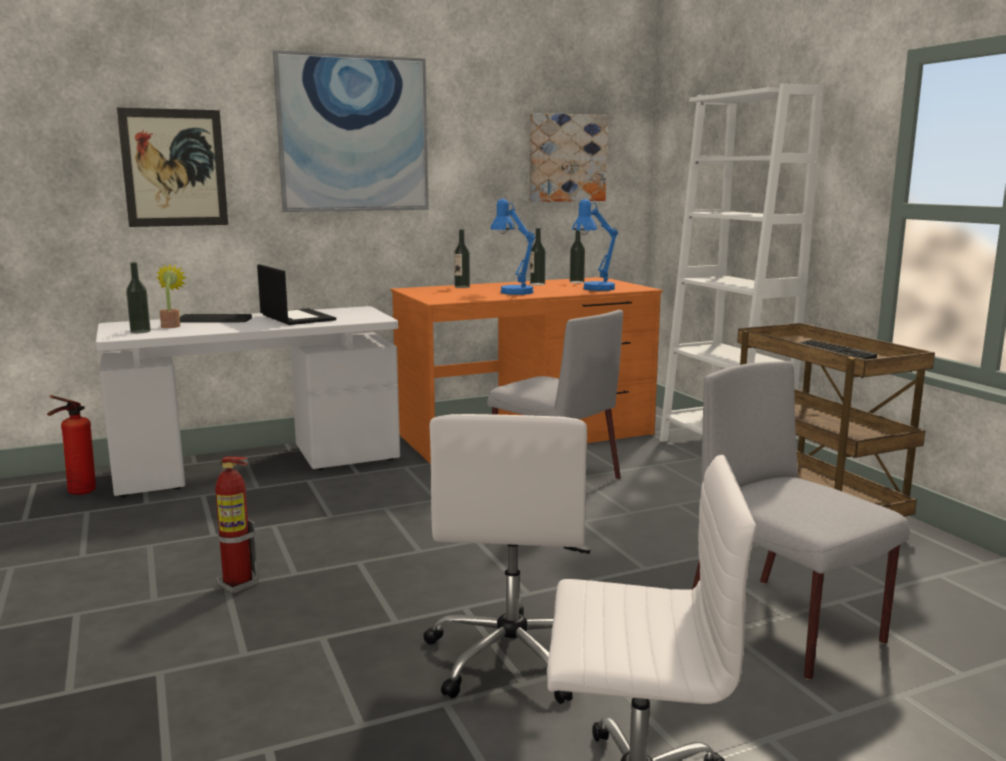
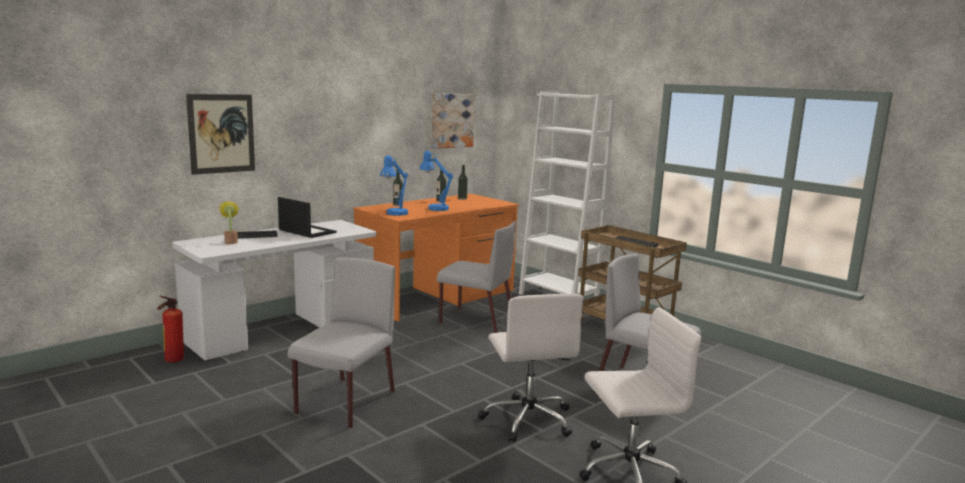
camera: 20 degrees left, 0 degrees up
(140, 331) = (217, 248): bottle -> none
(238, 584) = (345, 403): fire extinguisher -> grey chair
(353, 134) = (331, 108): picture -> none
(594, 289) = (480, 205): blue table lamp -> blue table lamp (394, 214)

